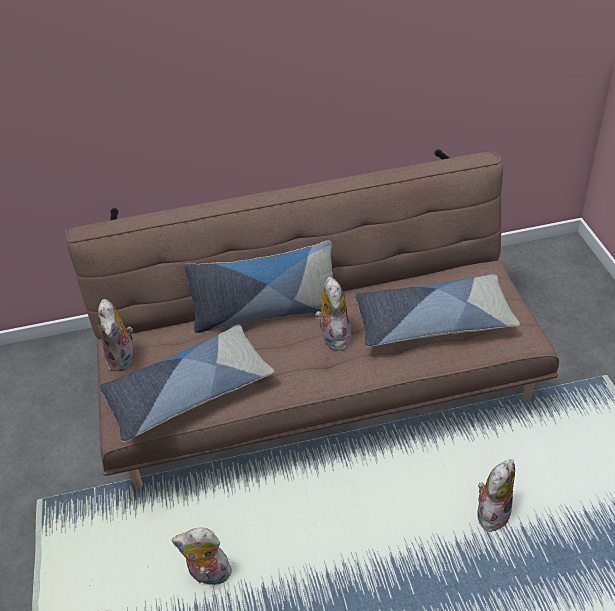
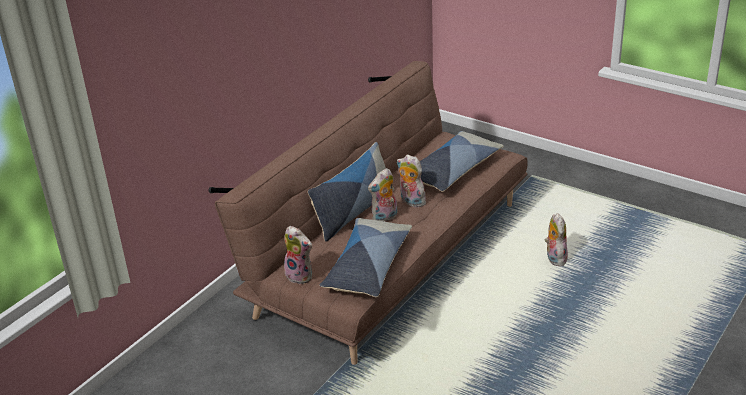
camera: 45 degrees left, 10 degrees down
(208, 575) = (455, 369): plush toy -> plush toy (385, 218)

